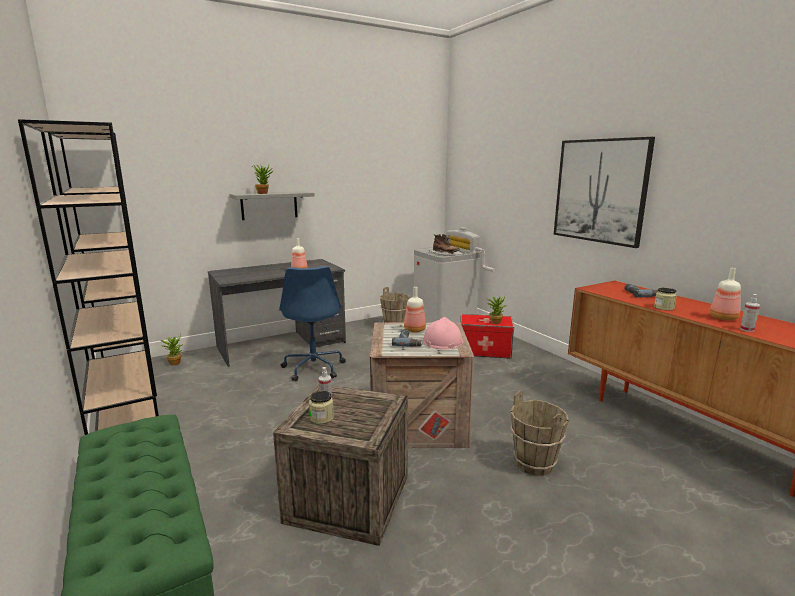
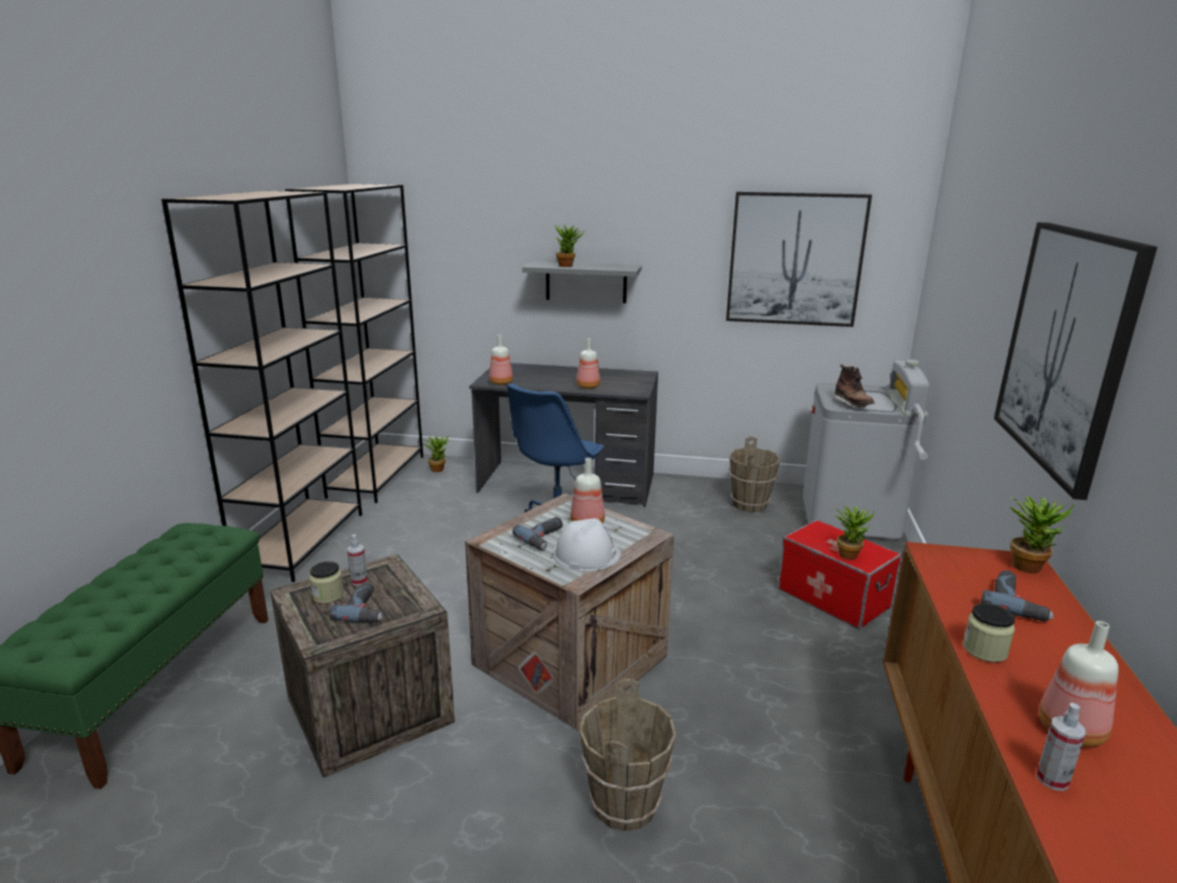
camera: 40 degrees right, 5 degrees up
(239, 279) = (501, 383): none -> bottle
(360, 413) = (366, 609): none -> power drill
(388, 182) = (795, 259): none -> picture
(443, 341) = (587, 555): pink hard hat -> white hard hat
(619, 284) = (1028, 565): none -> potted plant

